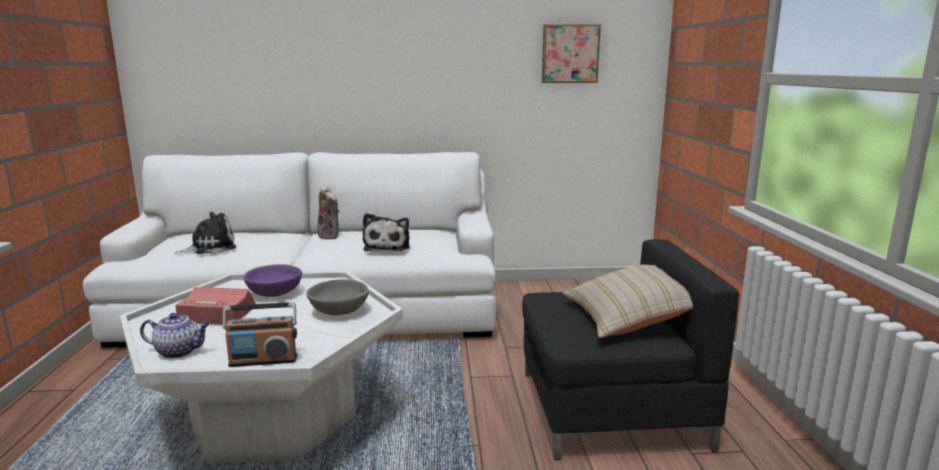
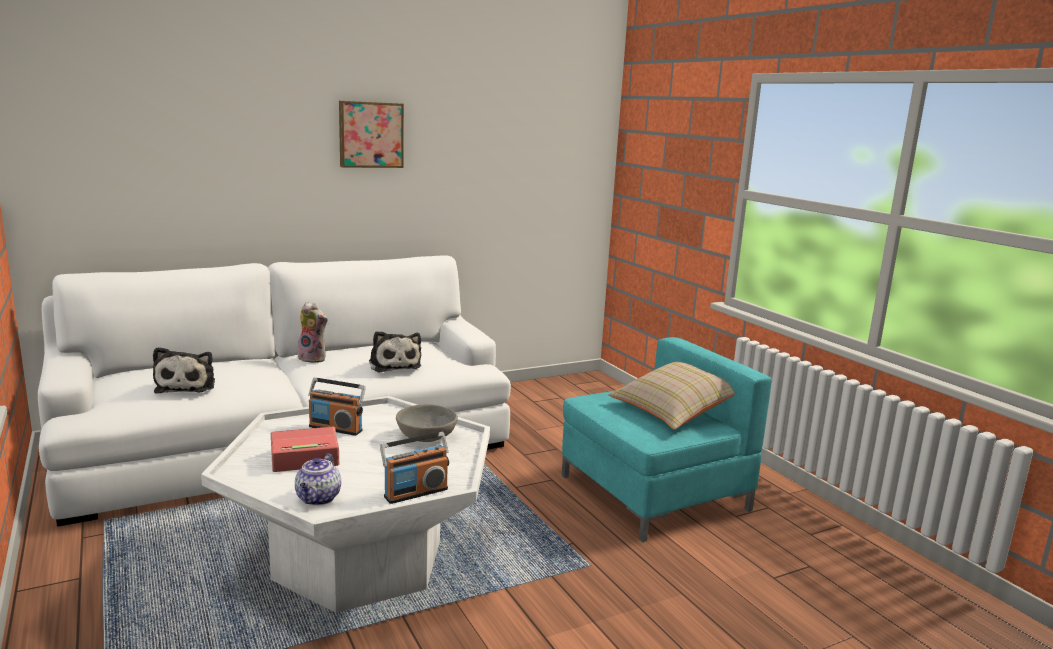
camera: 25 degrees left, 0 degrees up
(179, 351) = (318, 499): teapot -> teapot turned 120 degrees clockwise
(210, 247) = (187, 385): plush toy -> plush toy turned 135 degrees clockwise
(275, 293) = (336, 428): purple bowl -> radio
(569, 54) = (531, 152): picture -> picture (370, 134)
(608, 407) = (651, 493): black armchair -> turquoise armchair

